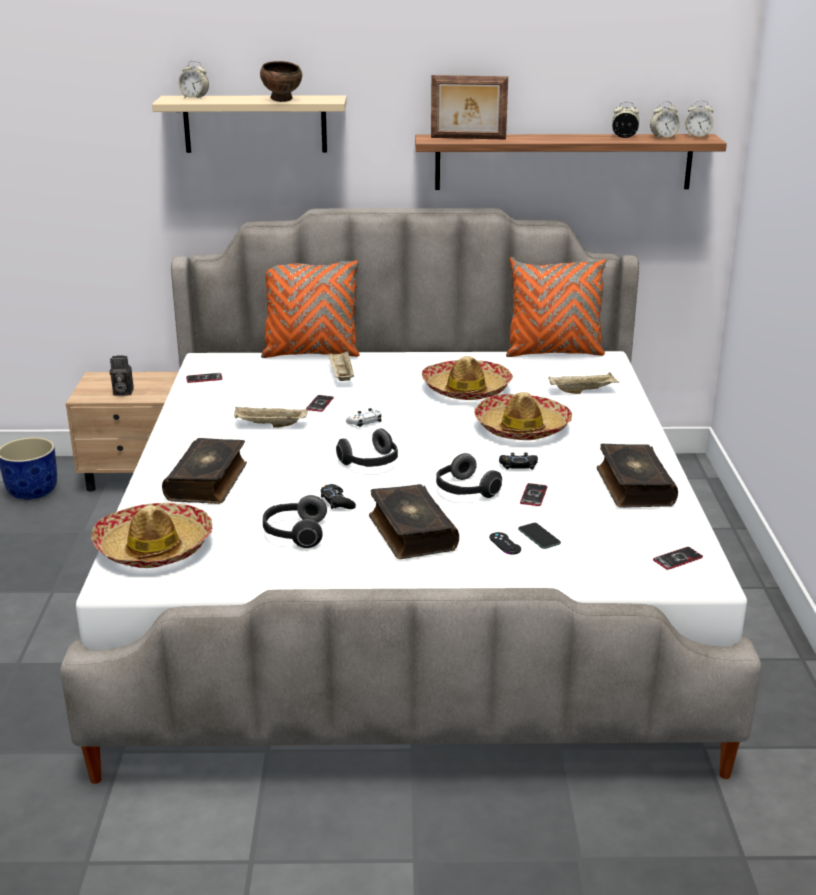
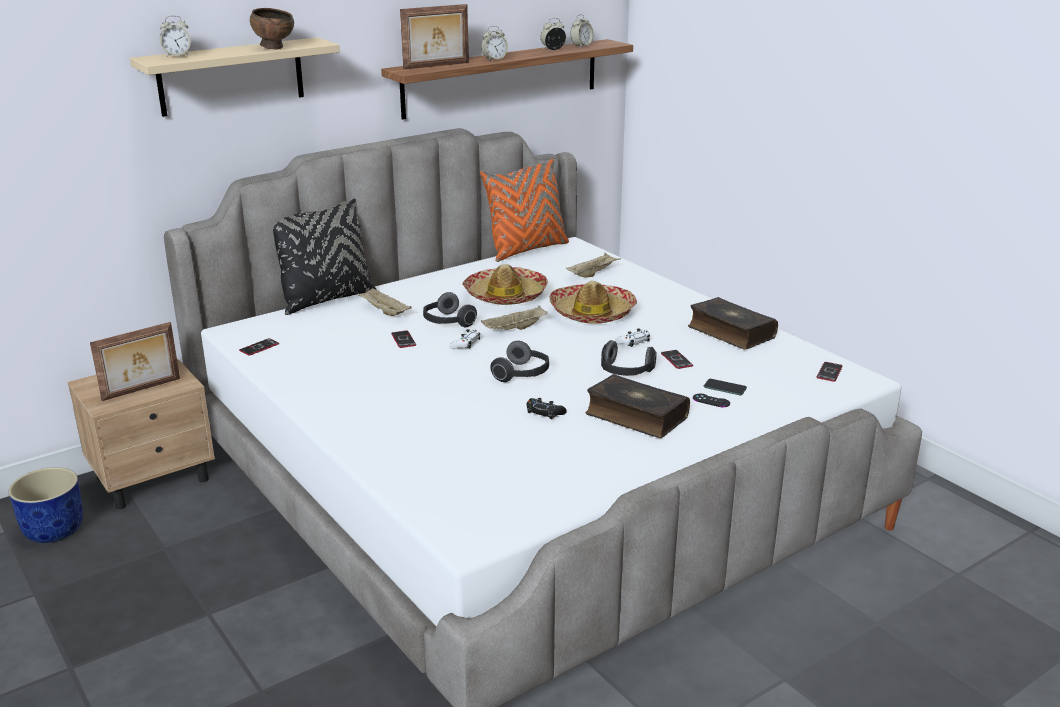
camera: 35 degrees left, 0 degrees up
(122, 392) = (142, 390): camera -> picture frame
(154, 547) = (453, 502): hat -> none
(208, 481) = (411, 433): book -> none
(270, 425) = (388, 370): beige tray -> beige tray (514, 329)
(294, 534) = (551, 449): headphones -> headphones (447, 322)
(311, 353) = (326, 300): orange pillow -> black pillow
(518, 466) = (633, 342): black game controller -> white game controller
(697, 137) = (603, 42): alarm clock -> alarm clock (494, 59)

